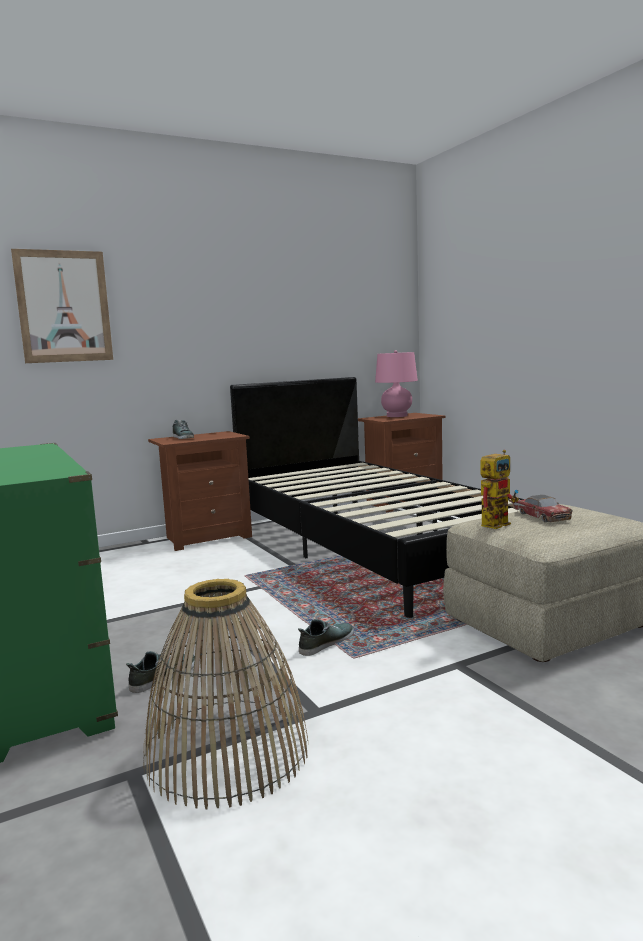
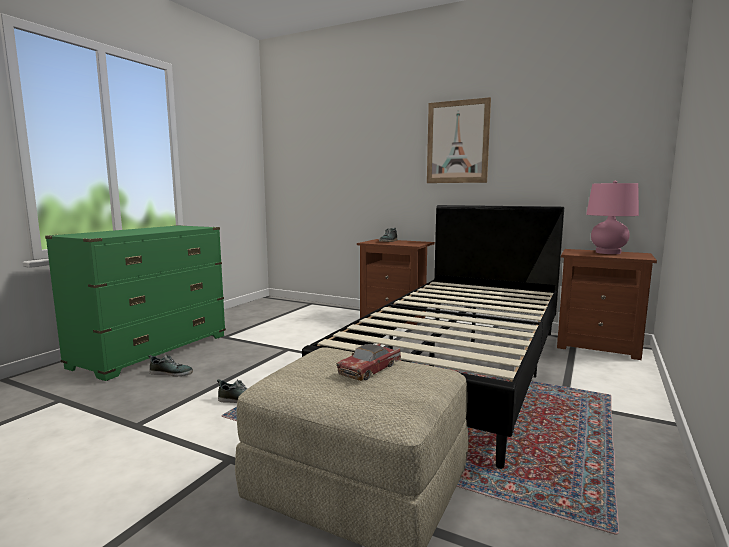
camera: 55 degrees right, 0 degrees up
(64, 306) = (336, 146): picture -> picture (457, 142)
(227, 752) = (81, 415): basket -> none
(497, 523) = (322, 356): toy robot -> none

